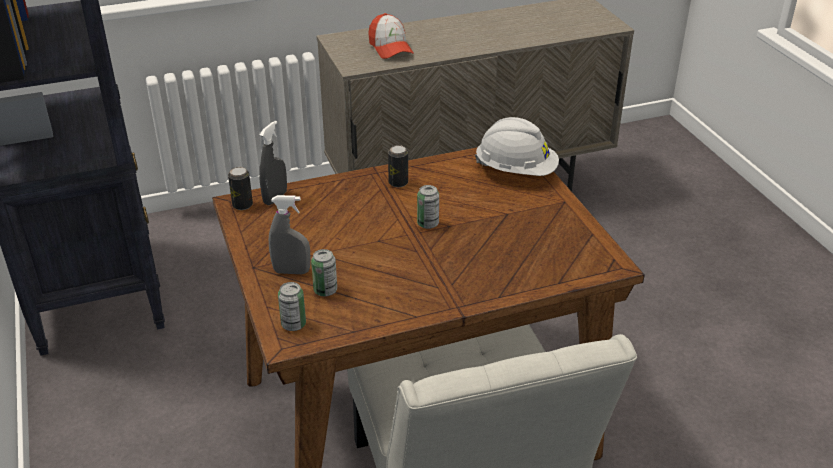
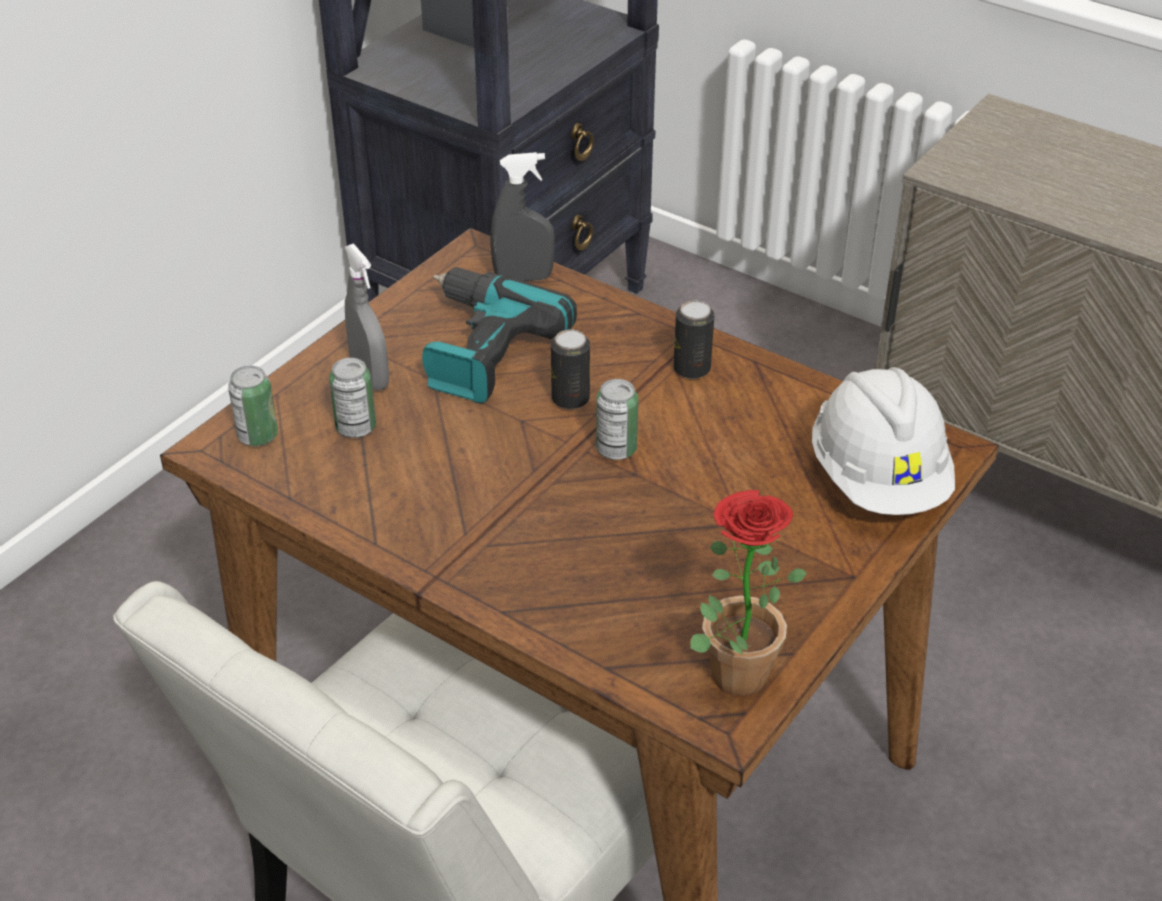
camera: 55 degrees right, 5 degrees up
(242, 205) = (476, 260): can -> can (570, 399)
(312, 231) = (479, 349): none -> power drill
(390, 48) = (1057, 174): cap -> none
(587, 251) = (732, 666): none -> potted plant

